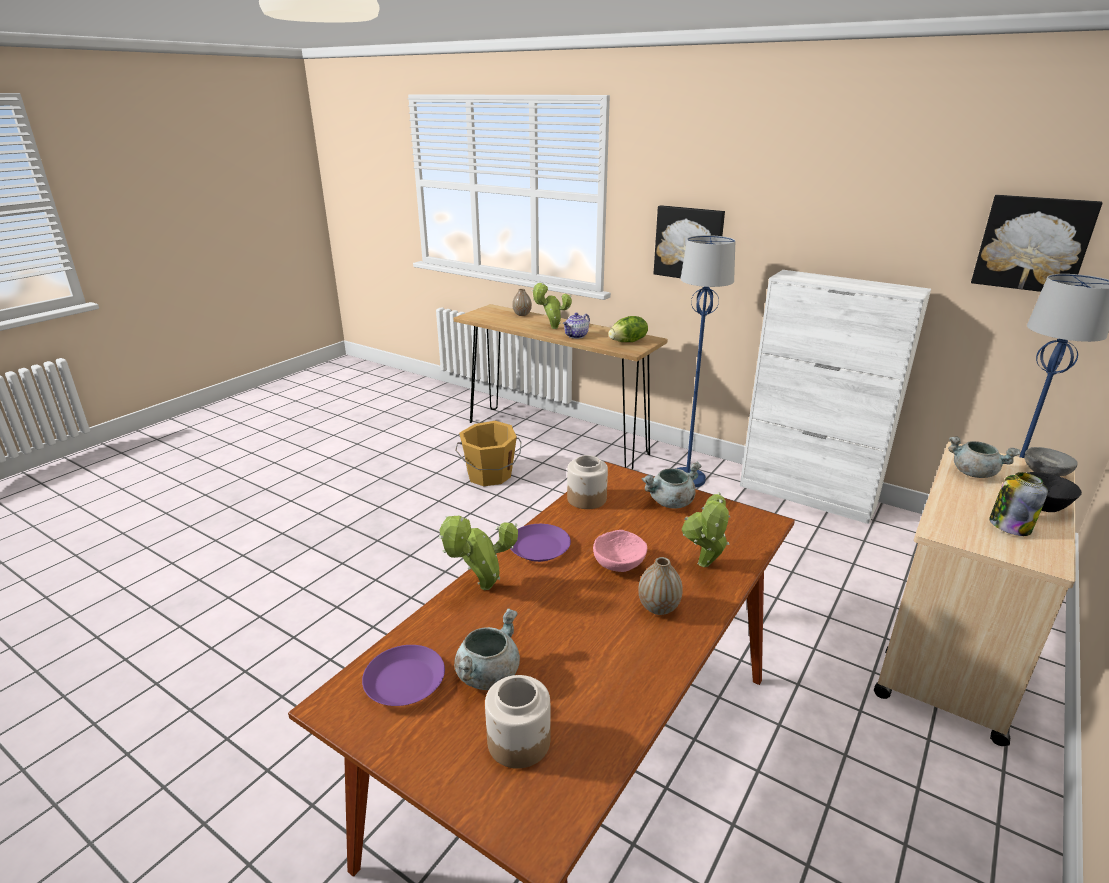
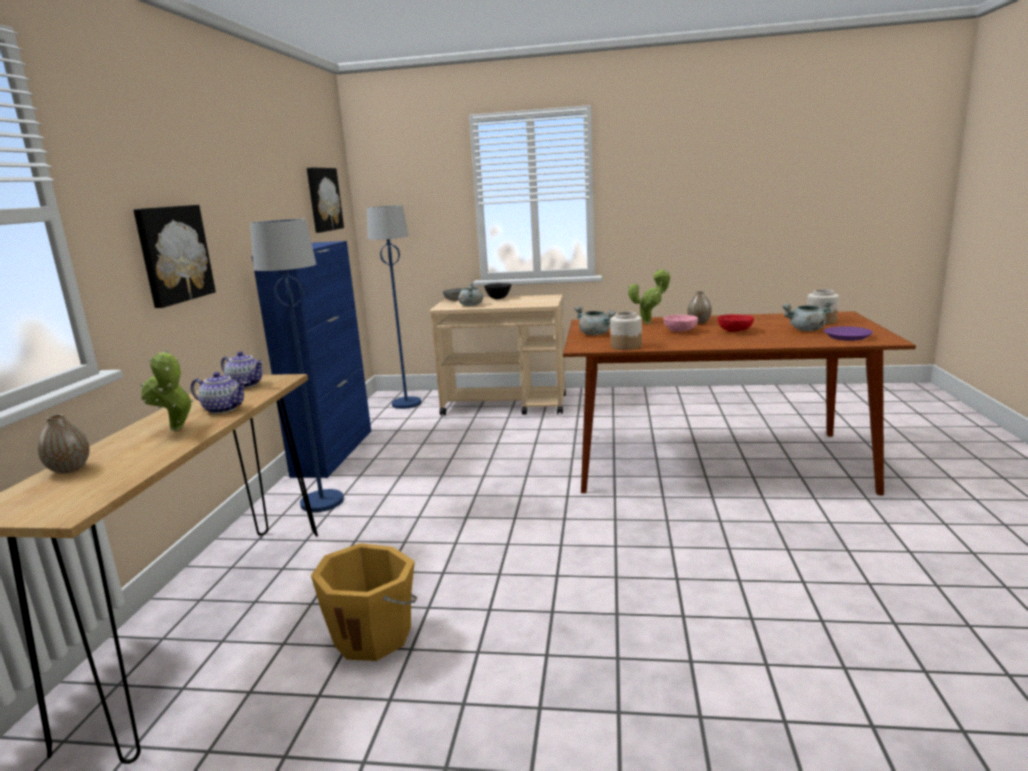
camera: 115 degrees left, 10 degrees down
(481, 588) = (761, 342): potted plant -> none
(539, 547) = (700, 343): purple plate -> none
(565, 606) = (734, 331): none -> red bowl
(628, 342) = (246, 385): lettuce -> teapot
(807, 496) = (334, 452): white cabinet -> blue cabinet
(1009, 526) = (525, 300): jar -> none

